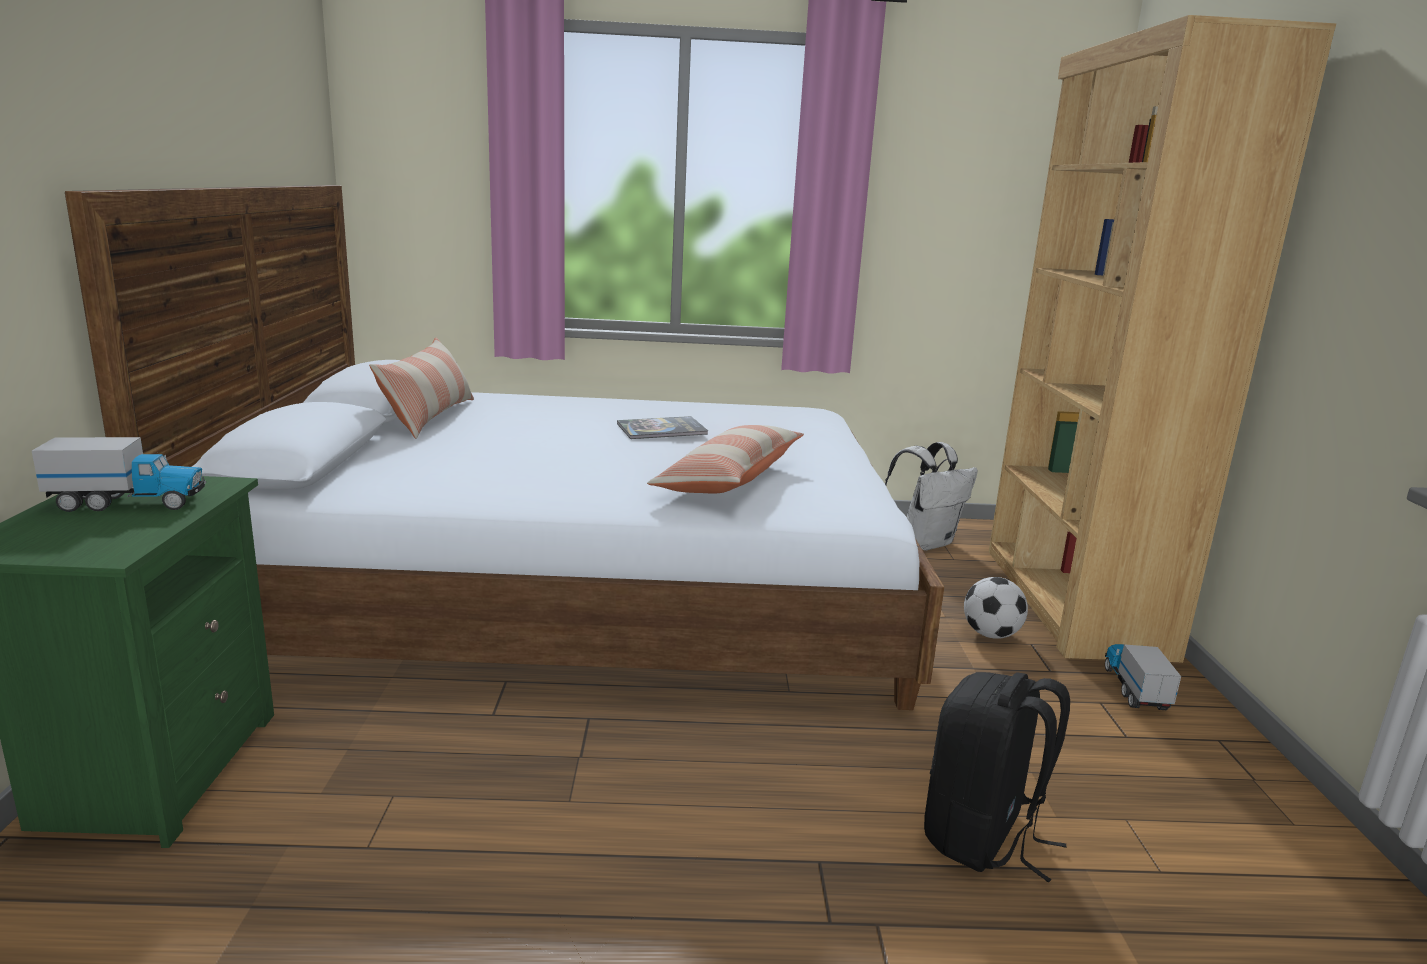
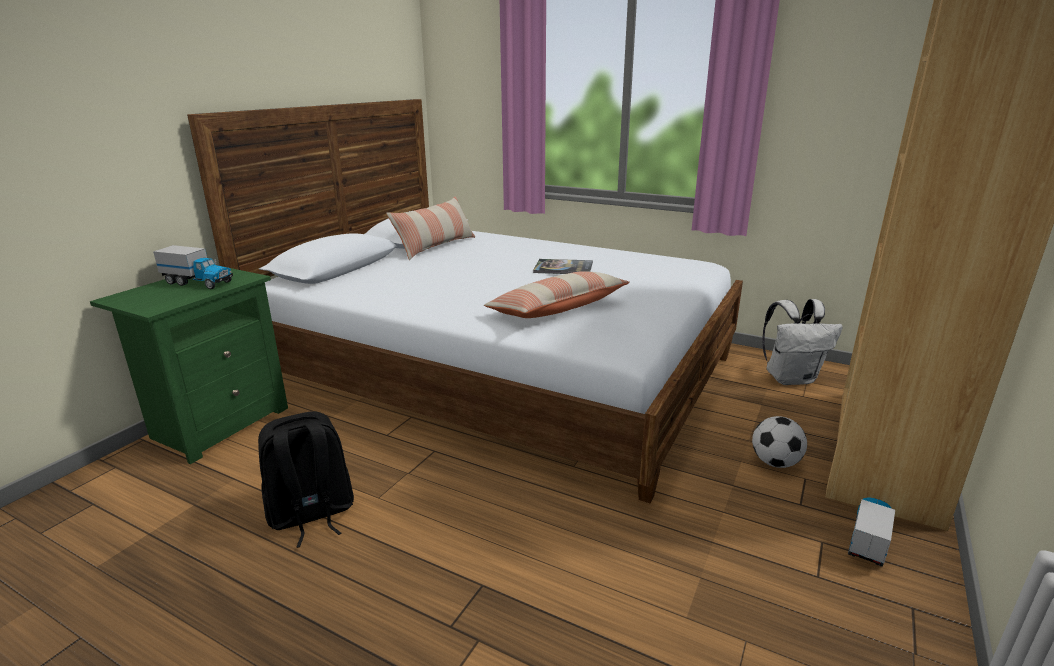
camera: 30 degrees right, 5 degrees up
(983, 838) = (611, 611): black backpack -> black backpack (311, 515)

